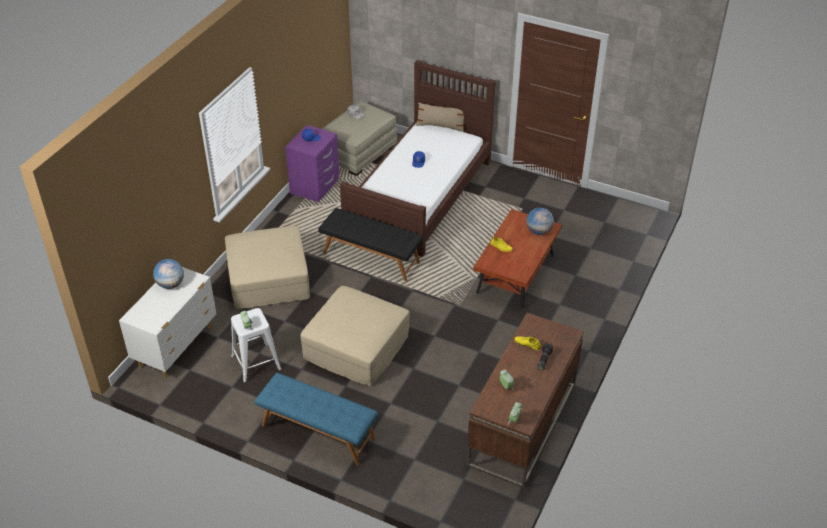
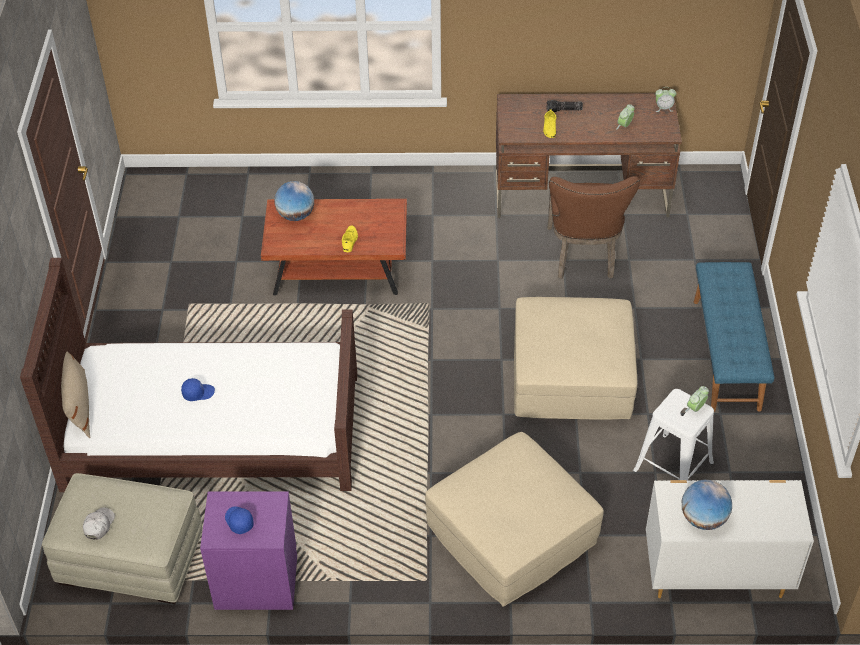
camera: 115 degrees left, 5 degrees up
(371, 257) = (391, 430): black bench -> none
(455, 397) = (583, 256): none -> brown chair

